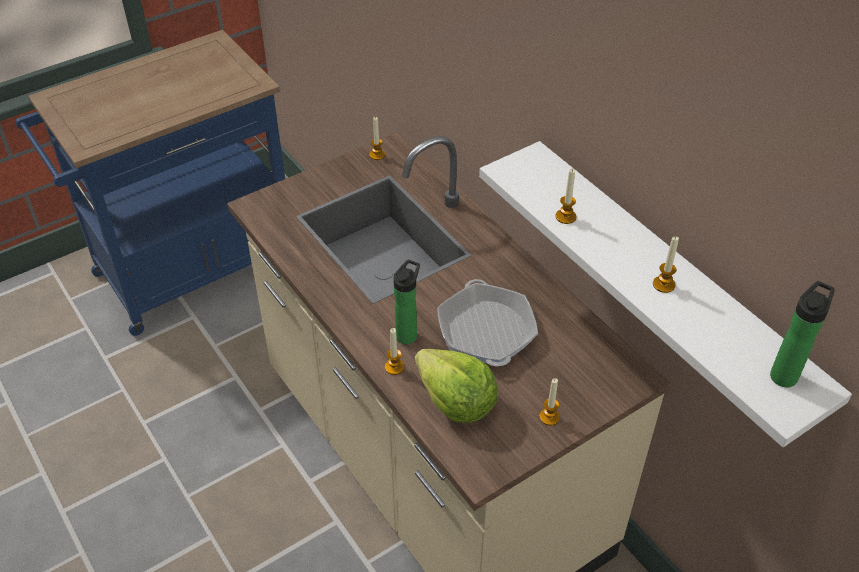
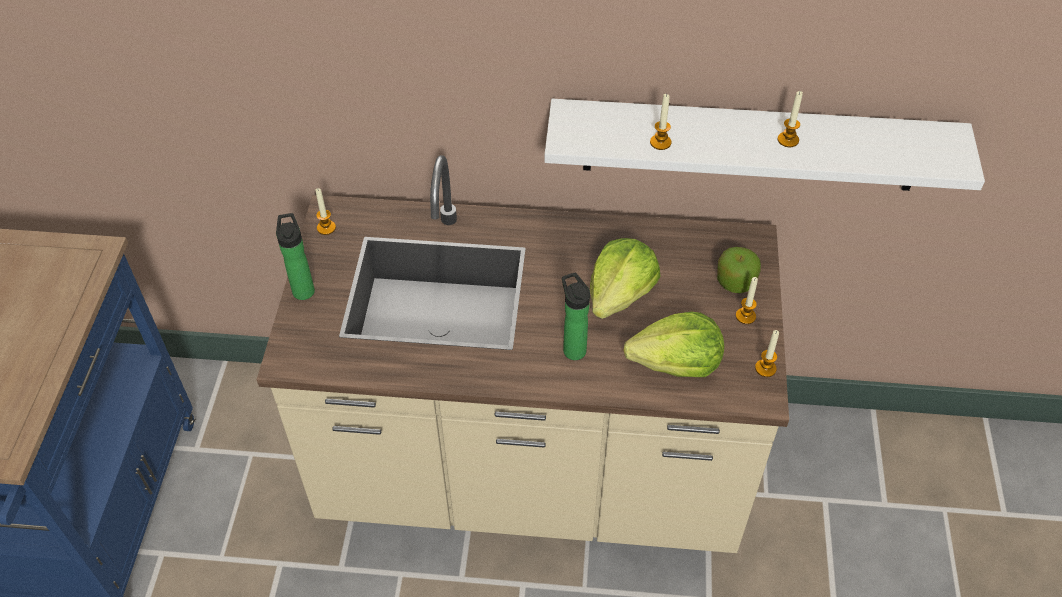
camera: 50 degrees left, 5 degrees up
(394, 367) = (601, 381): candle -> candle (765, 368)
(486, 331) = (620, 294): frying pan -> lettuce
(577, 390) = (735, 281): none -> apple
(785, 374) = (928, 141): bottle -> bottle (303, 289)

